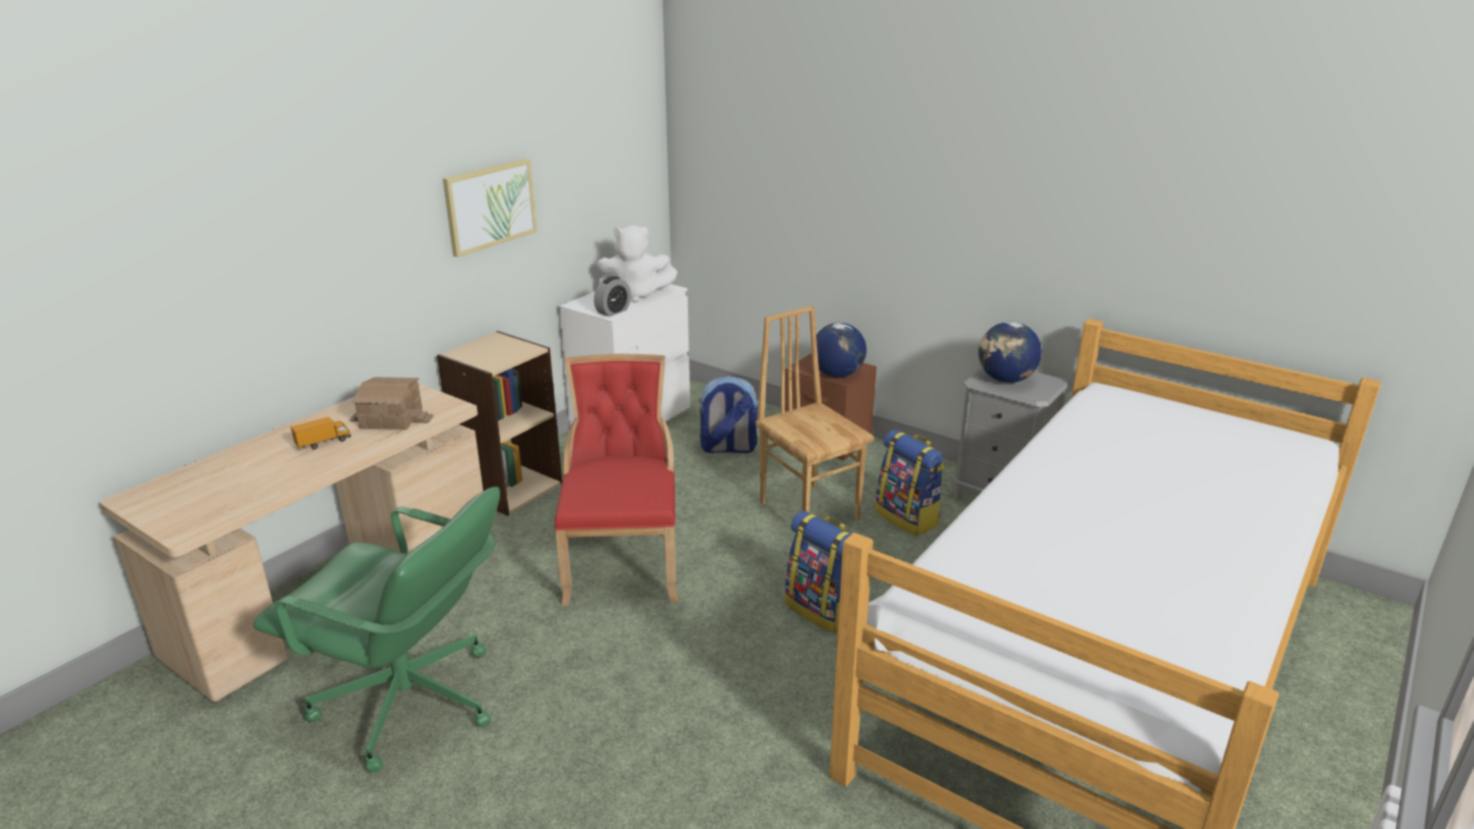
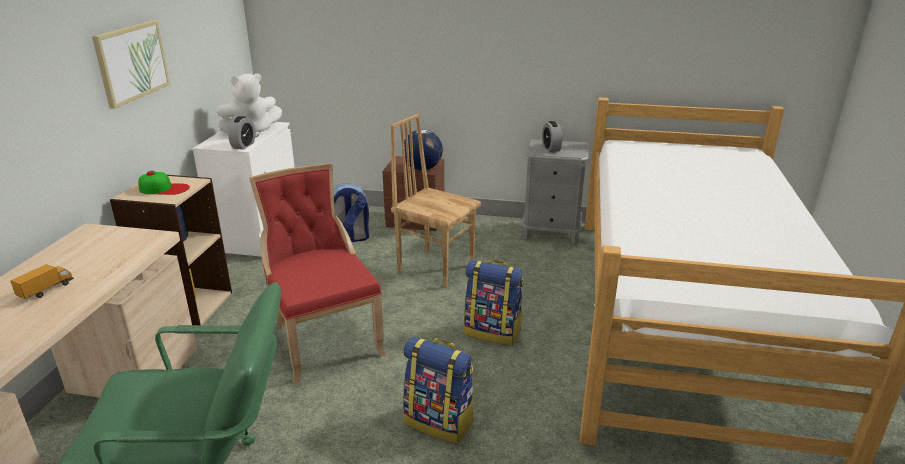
camera: 25 degrees left, 0 degrees up
(391, 419) = (102, 257): toy house -> none
(495, 352) = (164, 188): none -> cap
(908, 518) = (504, 258): backpack -> backpack (440, 422)
(1005, 380) = (551, 148): globe -> alarm clock

